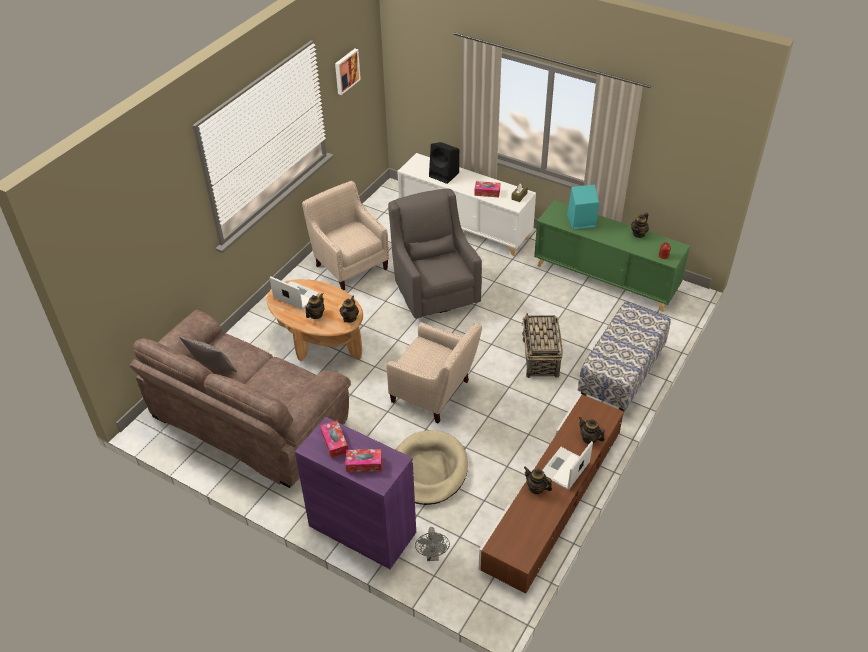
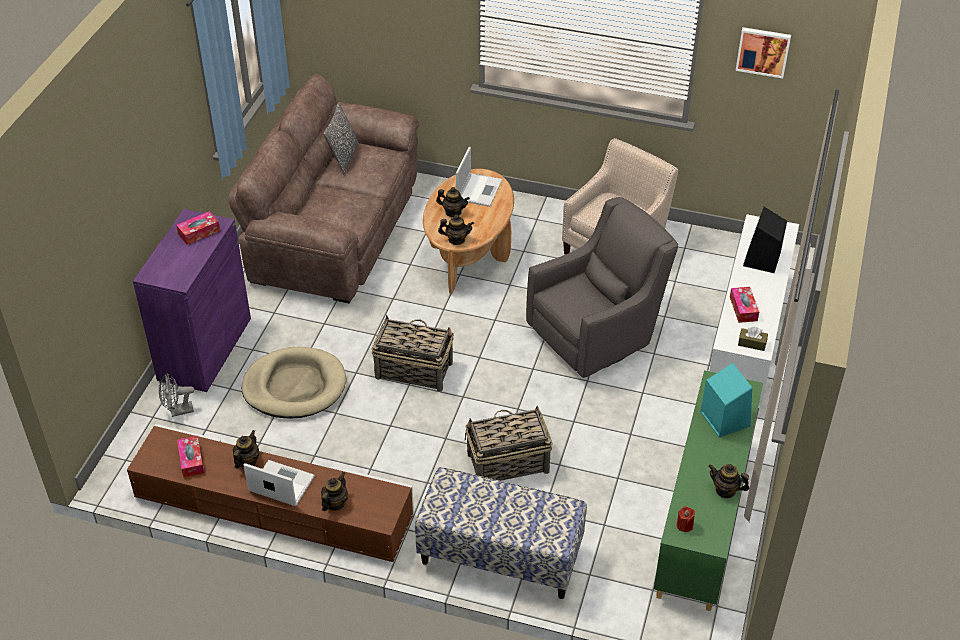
camera: 75 degrees right, 0 degrees up
(364, 464) = (172, 259): tissue box -> tissue box (191, 460)
(434, 394) = (413, 370): beige armchair -> basket

